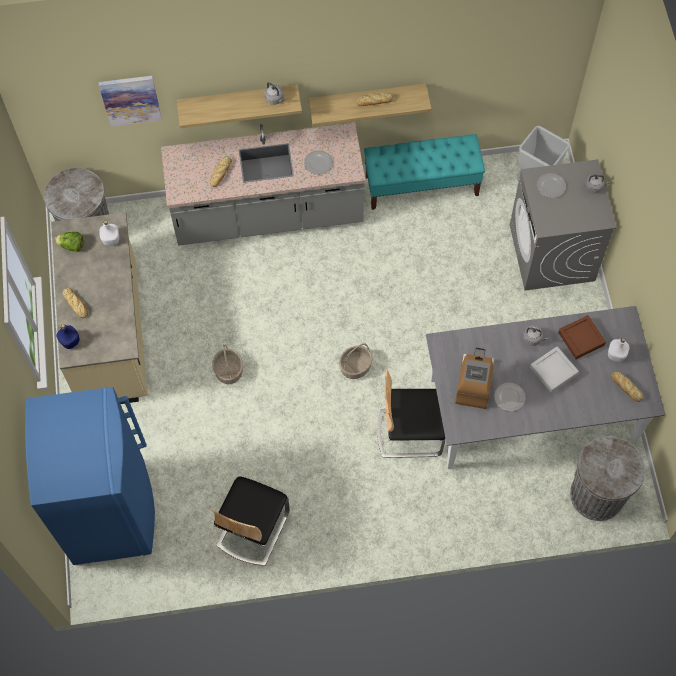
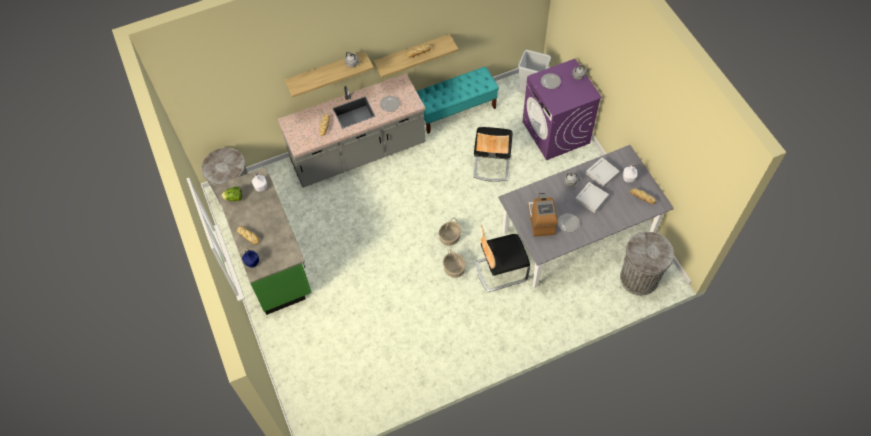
camera: 15 degrees left, 5 degrees down
(111, 334) = (273, 259): beige counter -> green counter
(111, 511) = (308, 379): blue fridge -> none
(130, 99) = (252, 86): picture -> none
(229, 371) = (363, 262): basket -> basket (454, 269)
(252, 529) = (413, 364): chair -> chair (491, 163)
(552, 253) = (556, 132): grey washing machine -> purple washing machine
(581, 339) = (602, 174): brown tray -> grey tray

